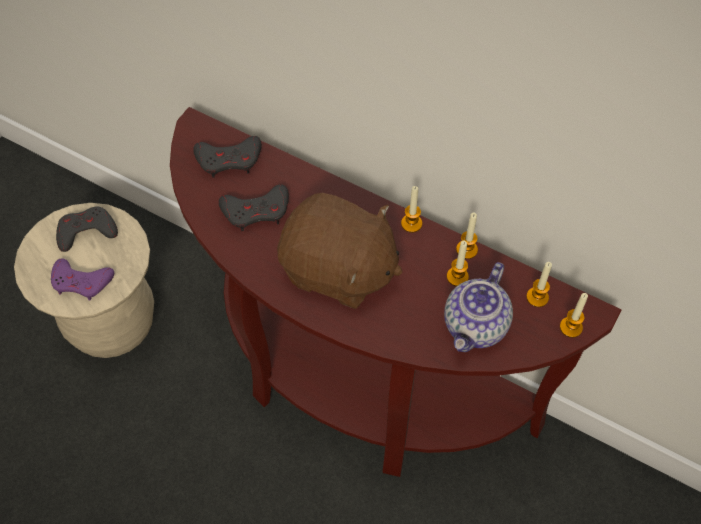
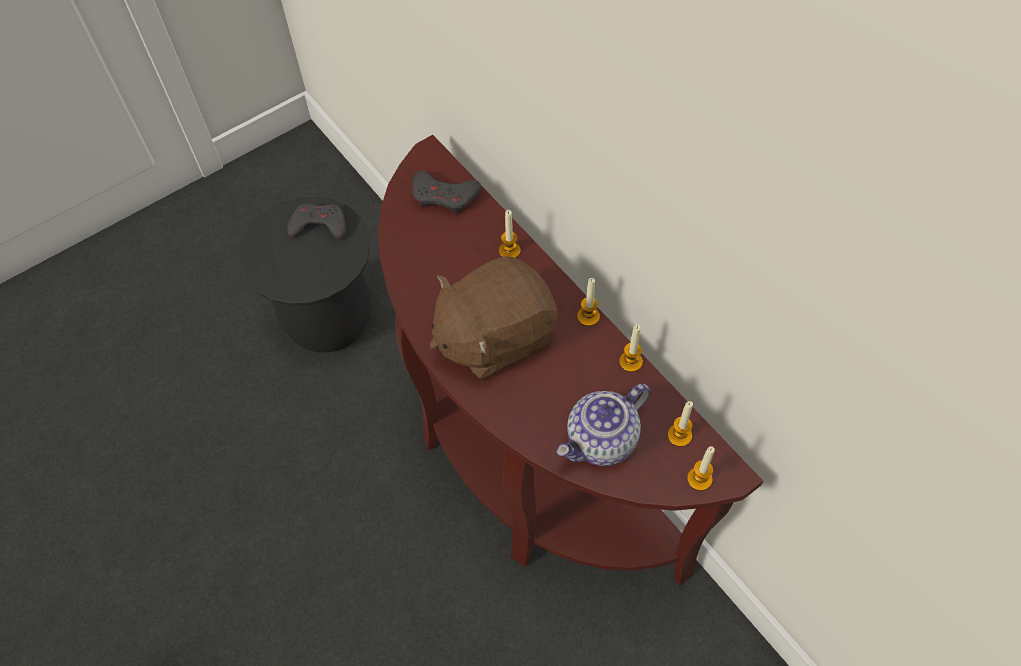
camera: 25 degrees right, 0 degrees up
(81, 282) = (293, 270): purple game controller -> none
(111, 322) = (329, 320): beige stool -> black stool
(256, 211) = (445, 253): grey game controller -> none
(338, 270) = (494, 337): brown plush toy -> brown plush toy turned 105 degrees clockwise
(457, 277) = (607, 385): candle -> candle (509, 251)

